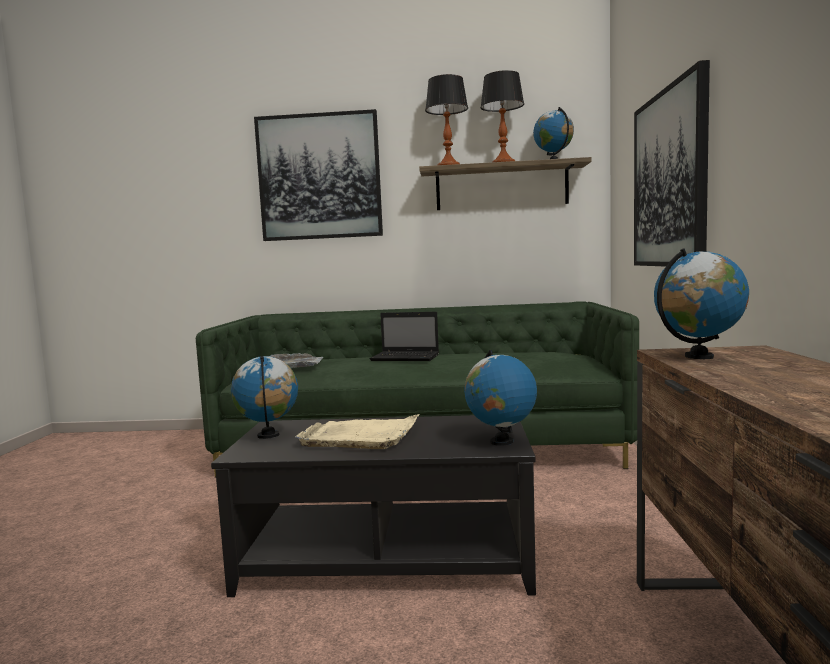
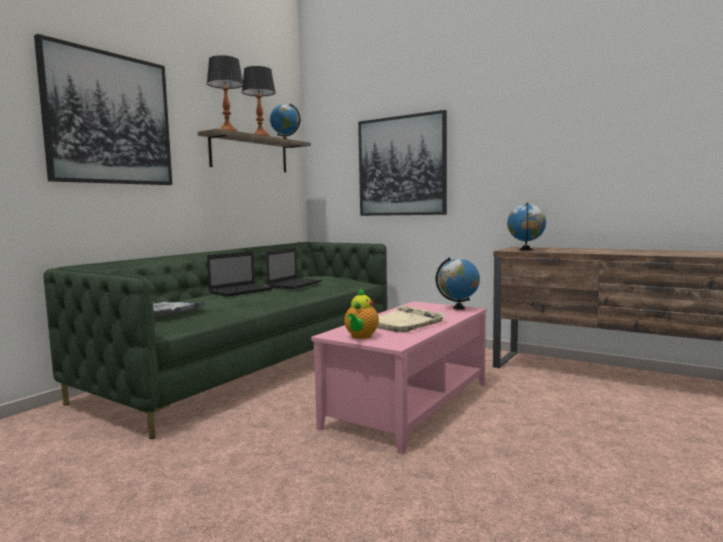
camera: 60 degrees left, 0 degrees up
(268, 435) = (361, 337): globe -> teapot
(386, 557) = (407, 404): black coffee table -> pink coffee table
(475, 359) = (295, 284): none -> laptop

